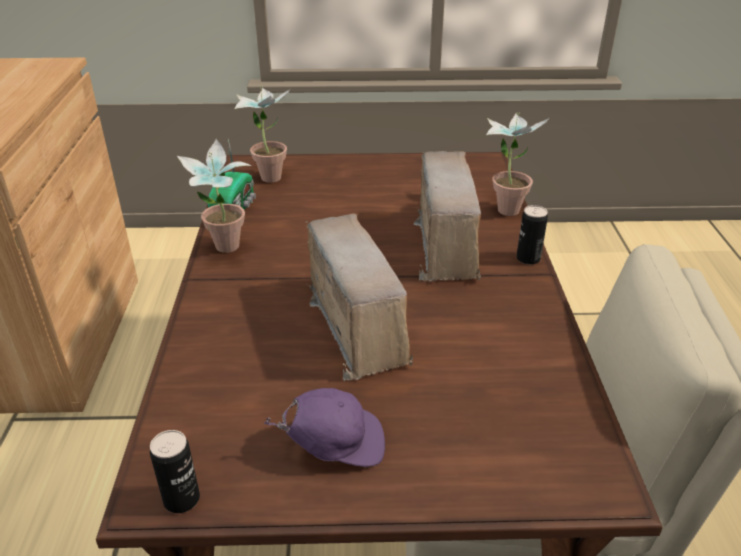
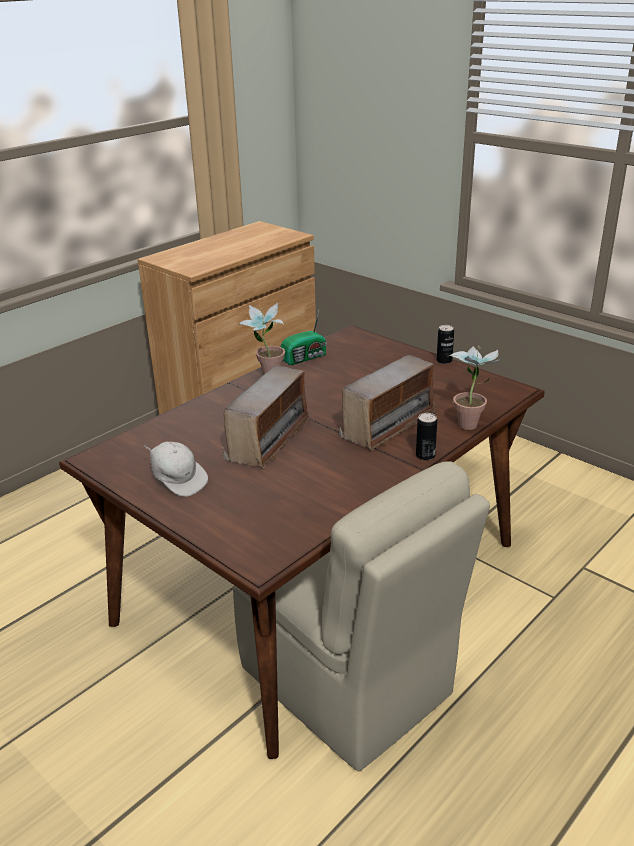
camera: 45 degrees right, 5 degrees down
(181, 499) = (99, 465): can -> can (444, 361)
(269, 174) = (355, 345): potted plant -> none
(335, 445) = (178, 480): purple cap -> white cap

